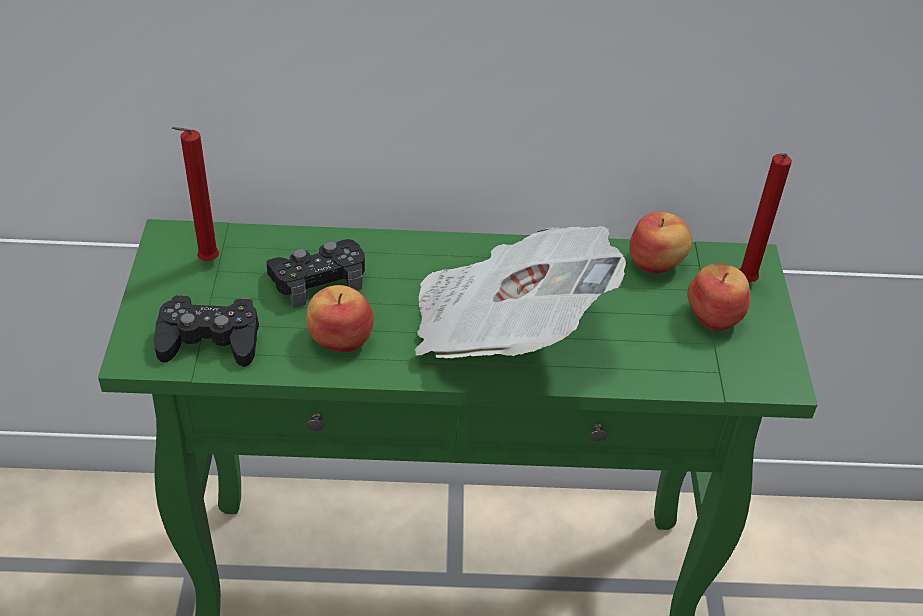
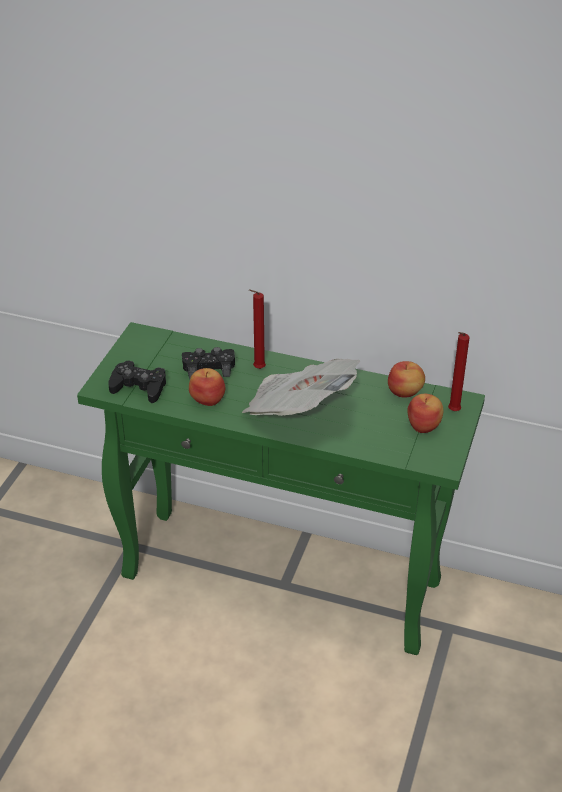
camera: 20 degrees right, 5 degrees down
(206, 262) = (152, 349): red candle -> red candle (257, 369)

